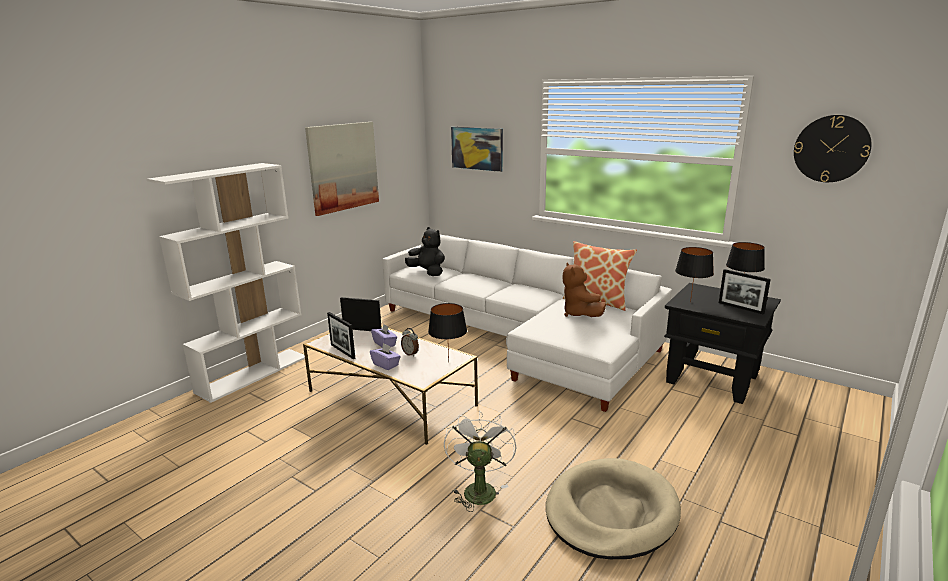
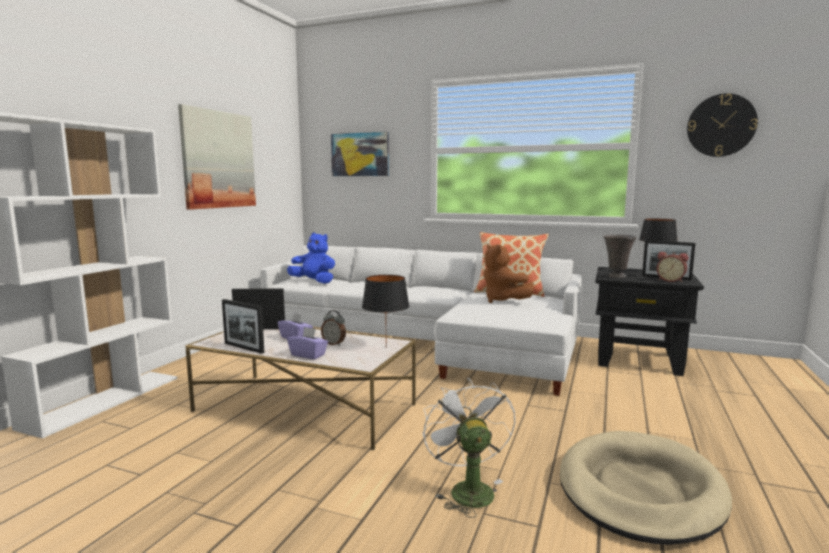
camera: 15 degrees left, 10 degrees down
(427, 272) = (314, 282): black plush toy -> blue plush toy
(690, 302) = (616, 277): black table lamp -> grey vase
(740, 313) = (670, 280): none -> alarm clock

